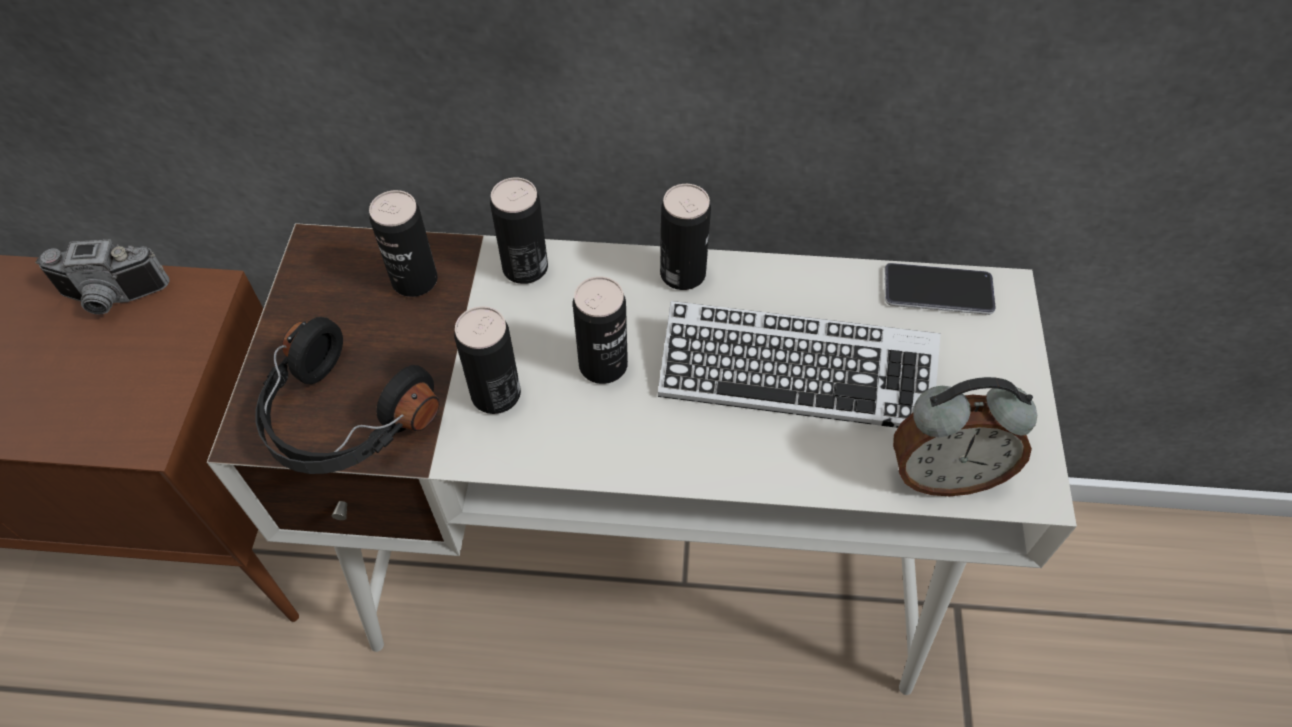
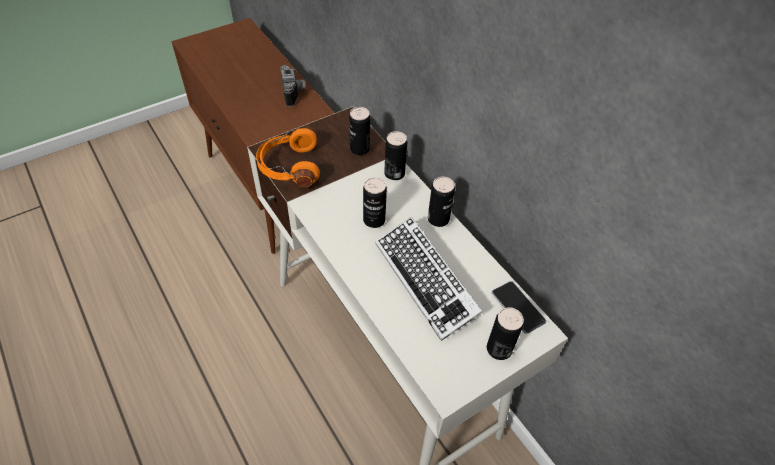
camera: 50 degrees right, 5 degrees down
(112, 299) = (294, 93): camera -> camera turned 150 degrees counterclockwise
(342, 420) = (289, 167): black headphones -> orange headphones
(496, 394) = (334, 198): can -> can (499, 349)
(943, 473) = (425, 355): alarm clock -> none

